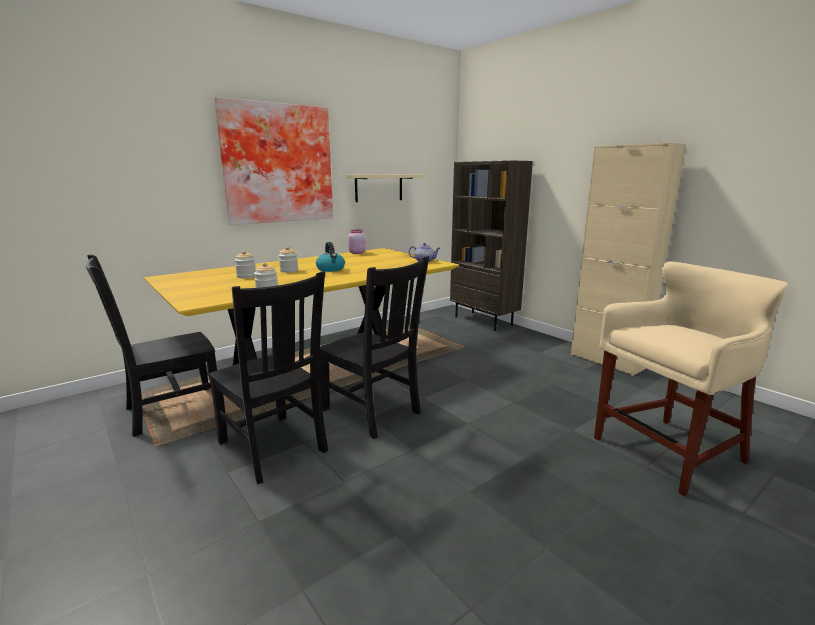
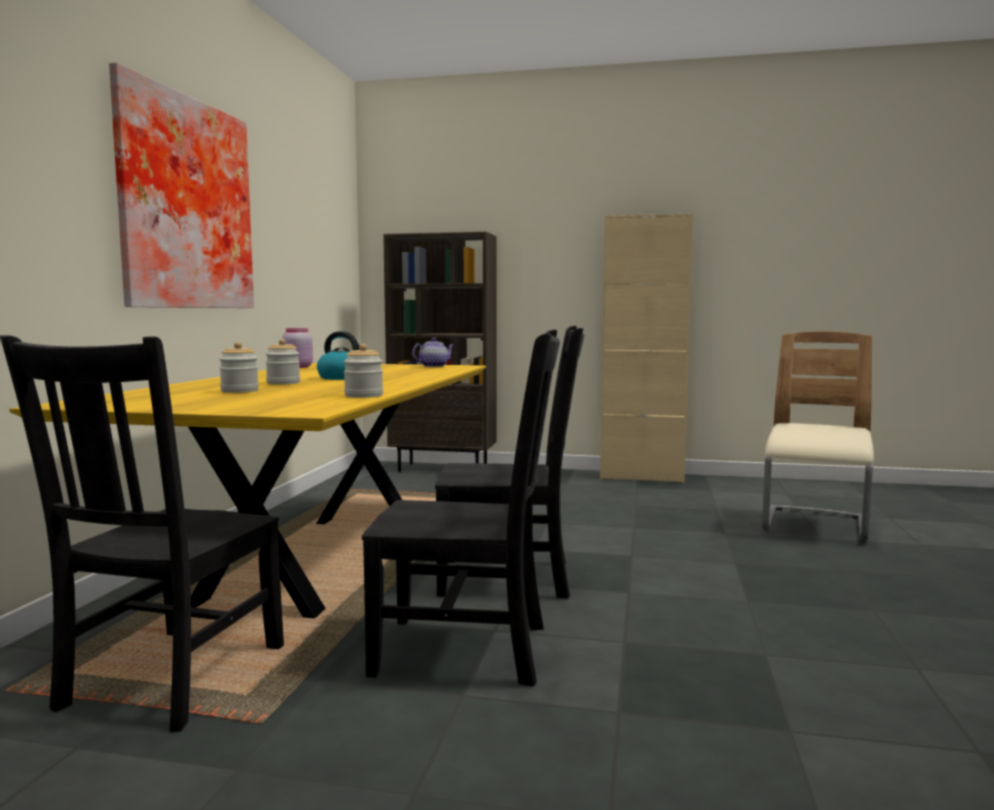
camera: 40 degrees left, 10 degrees down
(379, 187) = (291, 265): beige shelf -> none
(668, 452) = (815, 526): beige stool -> beige chair

